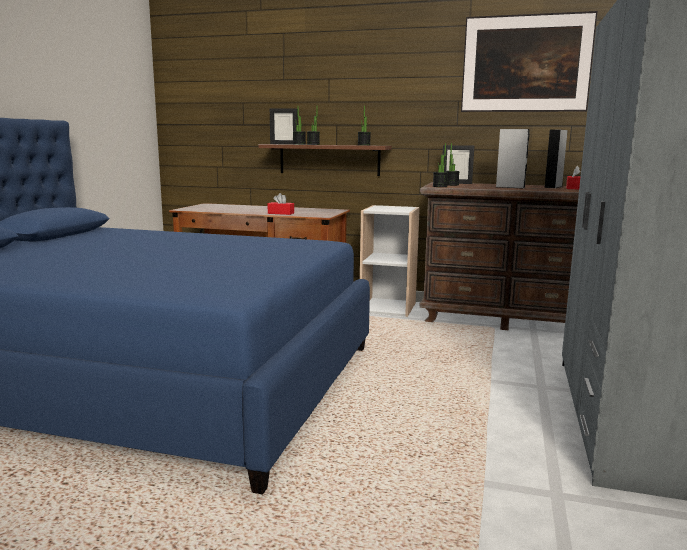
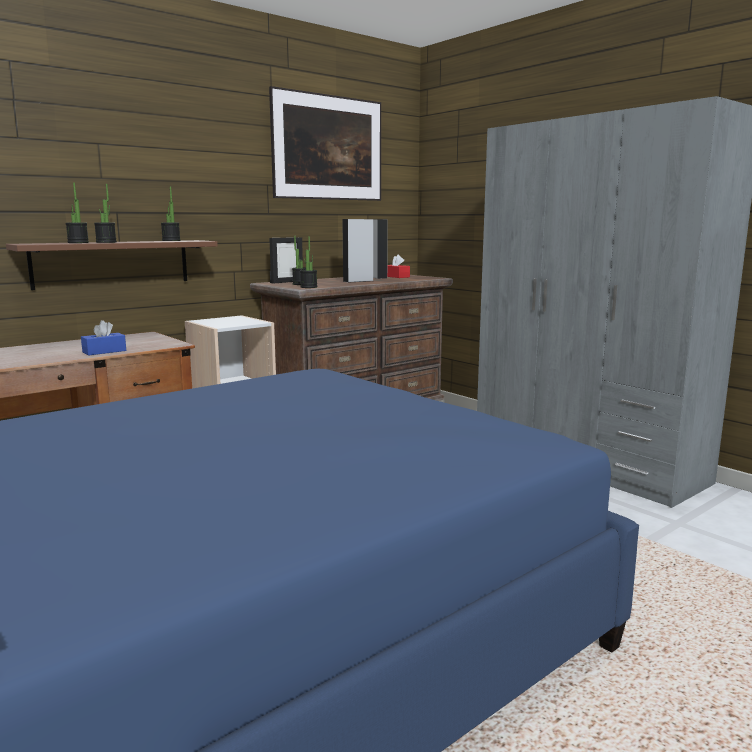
camera: 55 degrees left, 0 degrees up
(281, 213) = (104, 351): red tissue box -> blue tissue box
(284, 144) = (39, 243): picture frame -> none

